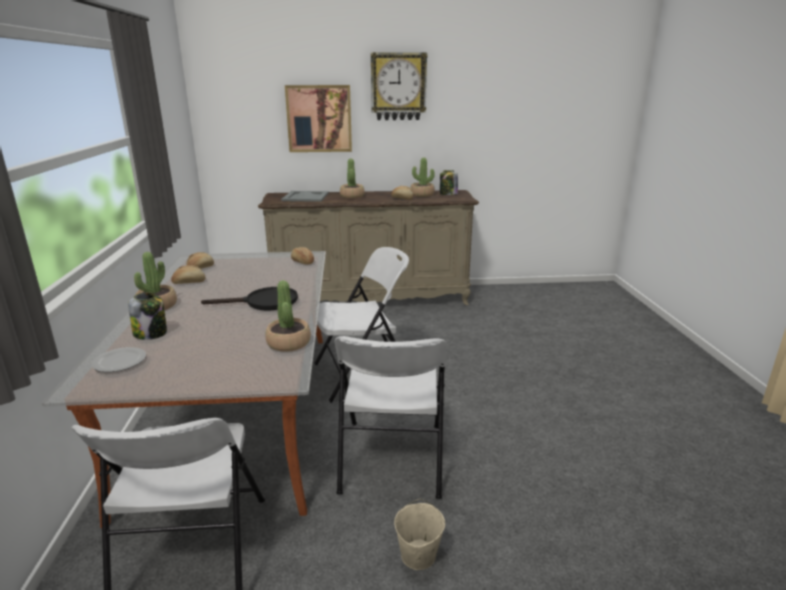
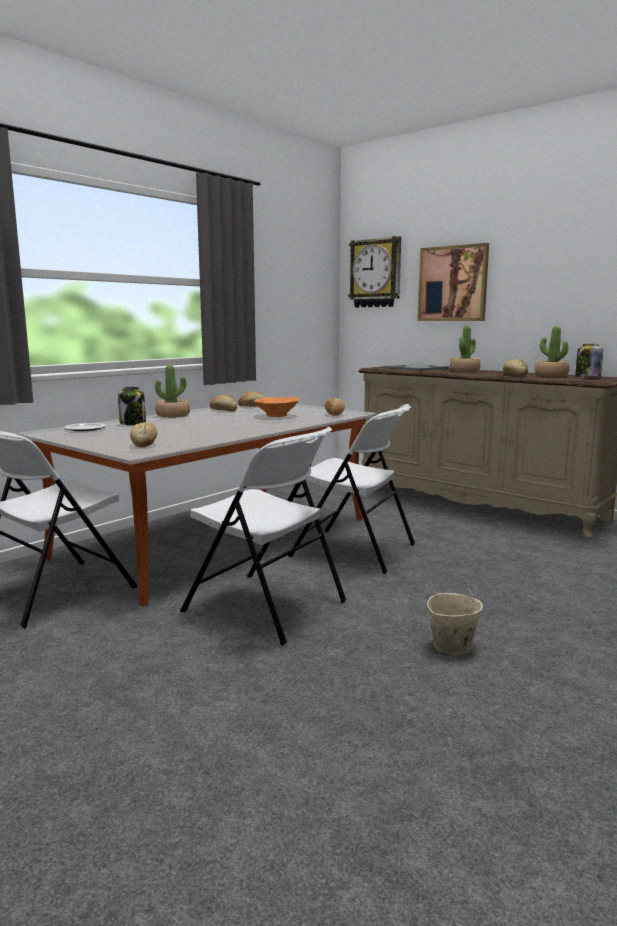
camera: 45 degrees right, 10 degrees down
(259, 277) = (277, 415): none -> orange bowl
(259, 363) = (144, 444): none -> bread
(264, 302) = (237, 425): black frying pan -> none
(289, 343) = (189, 442): potted plant -> none
(391, 457) = (264, 606): white chair -> white chair turned 105 degrees counterclockwise
(398, 87) = (546, 241): wall clock -> wall clock (376, 273)
(418, 556) = (161, 666): beige bucket -> beige bucket (451, 646)

